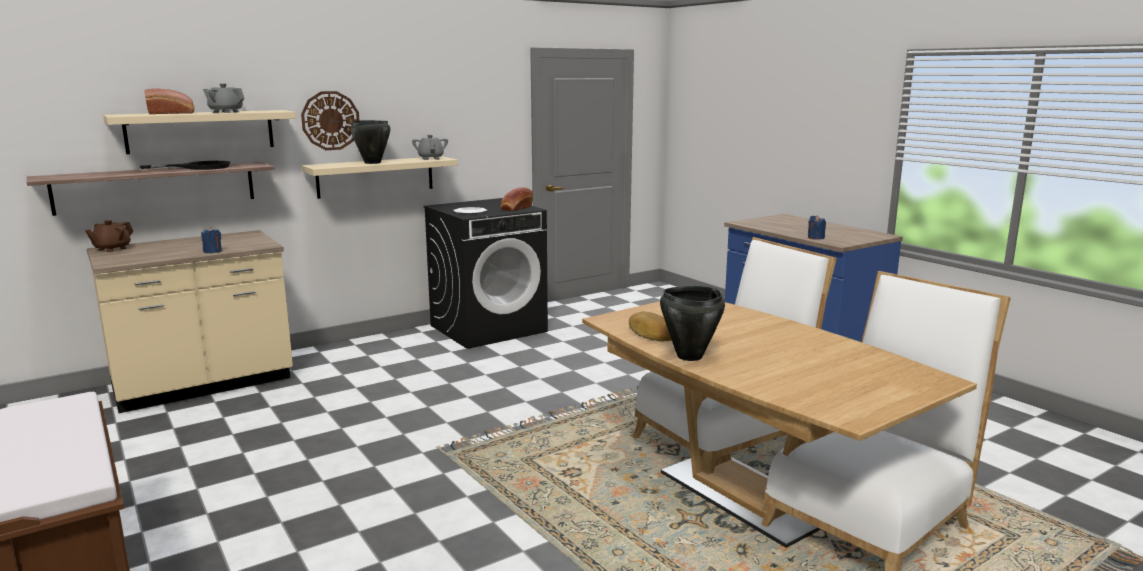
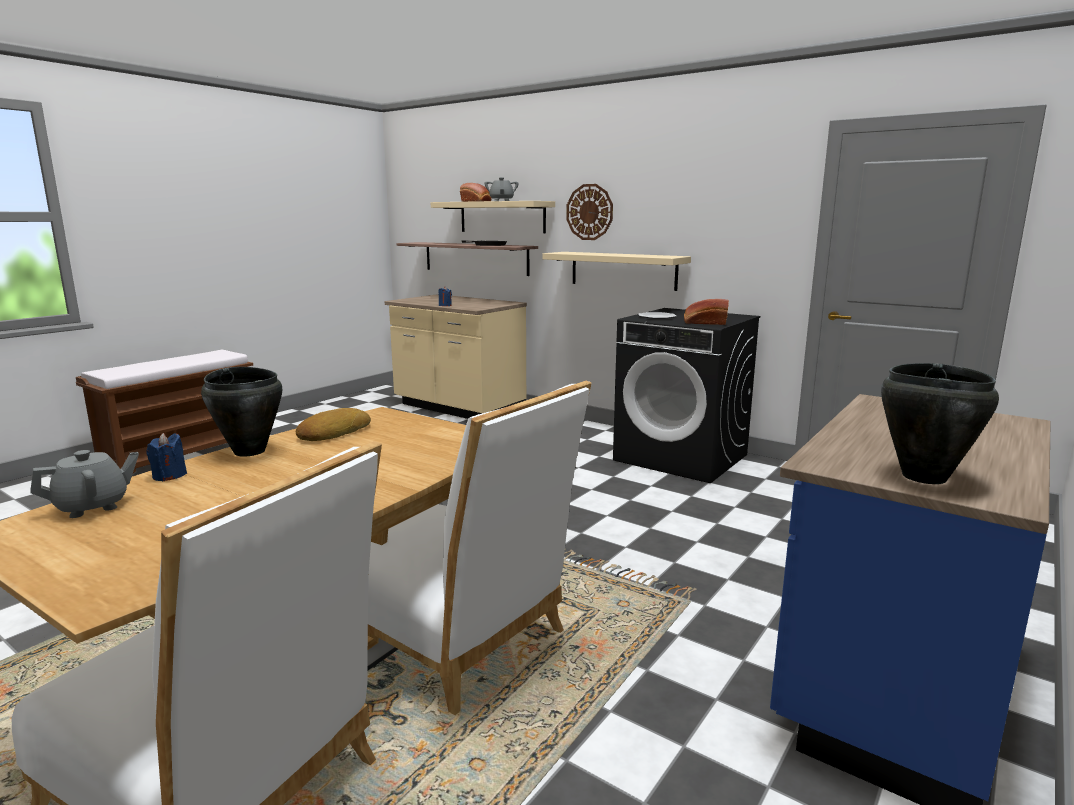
camera: 70 degrees right, 0 degrees up
(112, 249) = (436, 296): brown teapot -> none
(372, 163) = (602, 254): black cooking pot -> black cooking pot (923, 477)
(431, 158) = (660, 256): grey teapot -> grey teapot (93, 506)
(815, 238) = (837, 446): blue candle -> blue candle (169, 476)

